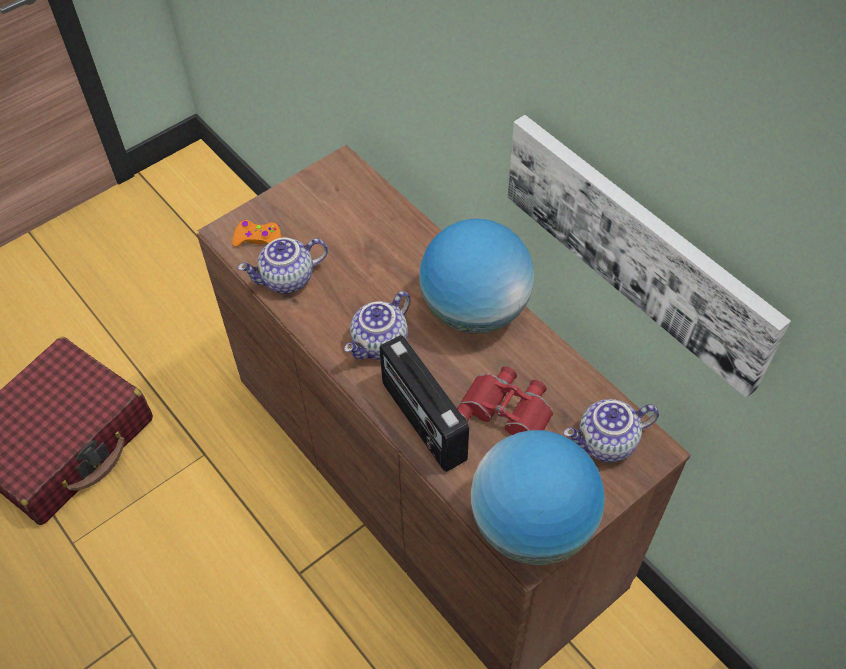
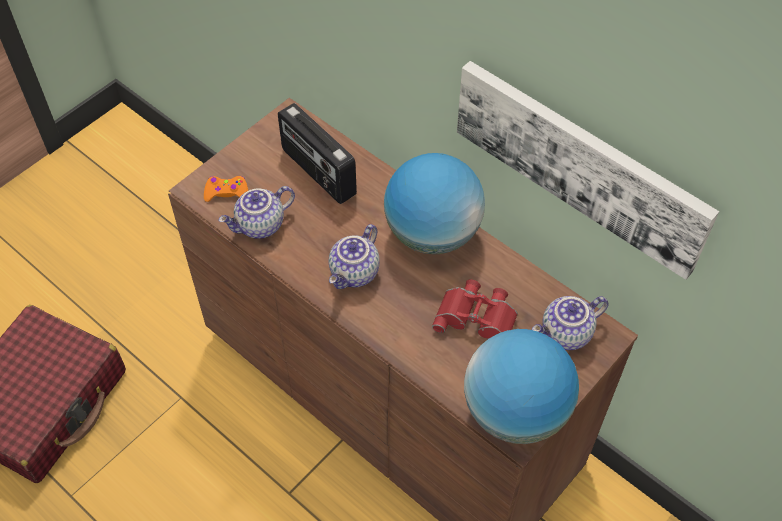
camera: 10 degrees left, 0 degrees up
(422, 422) = (405, 337): radio -> radio (317, 172)

